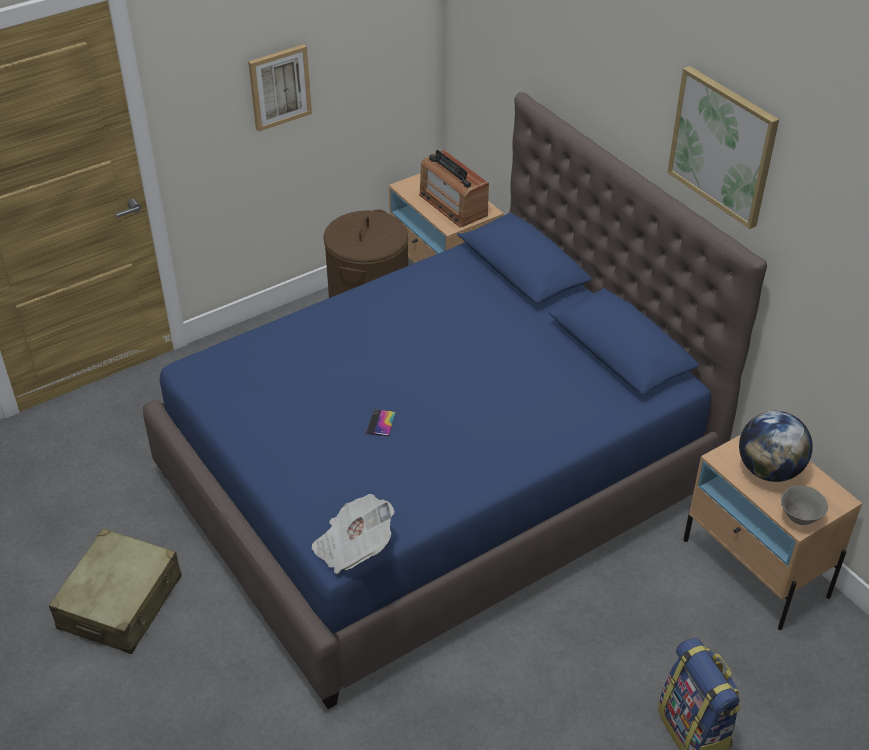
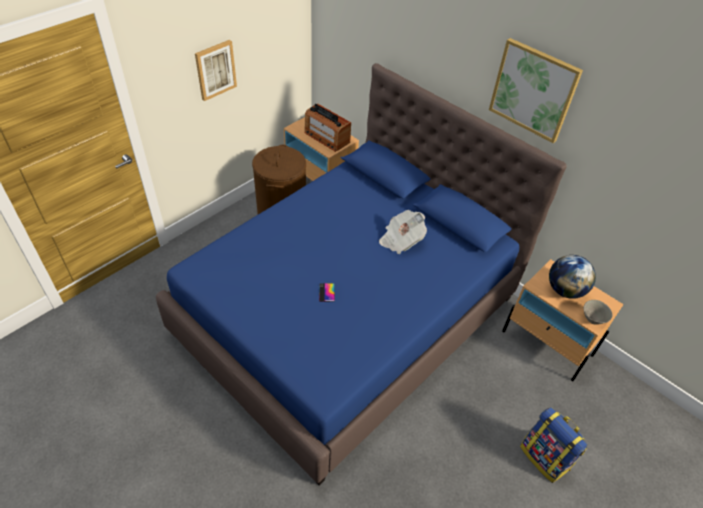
camera: 15 degrees left, 5 degrees up
(121, 603) = (162, 432): beige suitcase -> none
(353, 547) = (333, 387): newspaper -> newspaper (401, 240)

